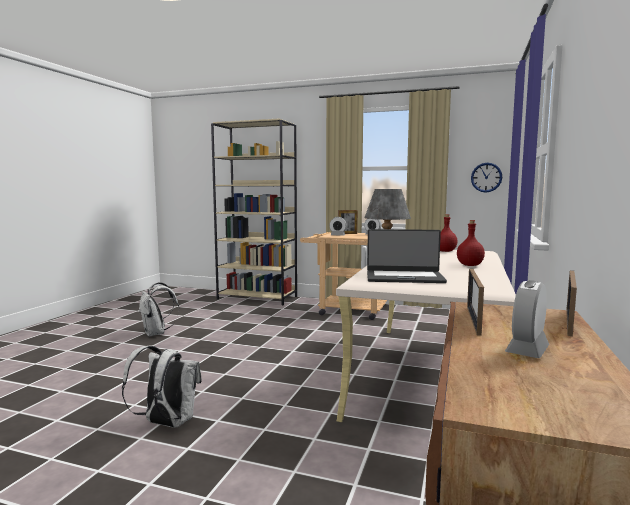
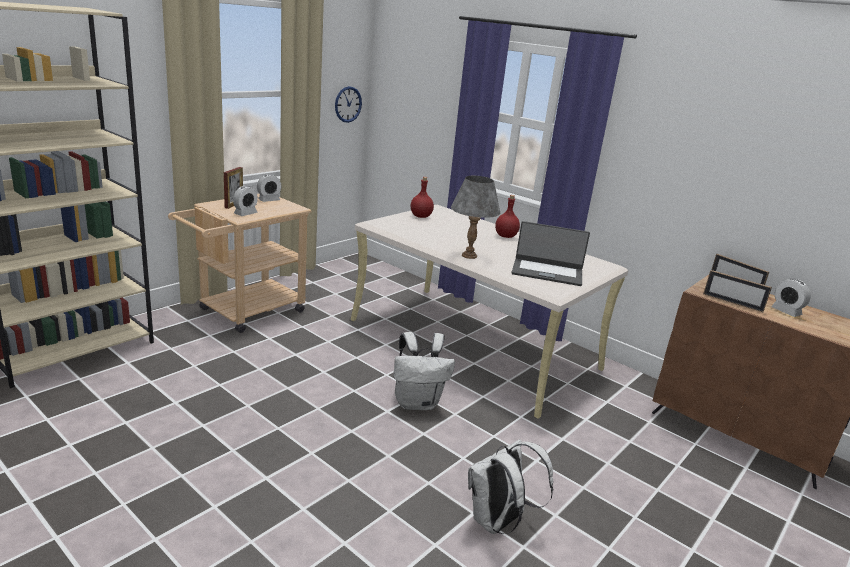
camera: 70 degrees left, 15 degrees up
(157, 333) = (147, 490): white backpack -> white backpack (417, 403)
(404, 277) = (547, 272): laptop -> laptop turned 75 degrees clockwise

